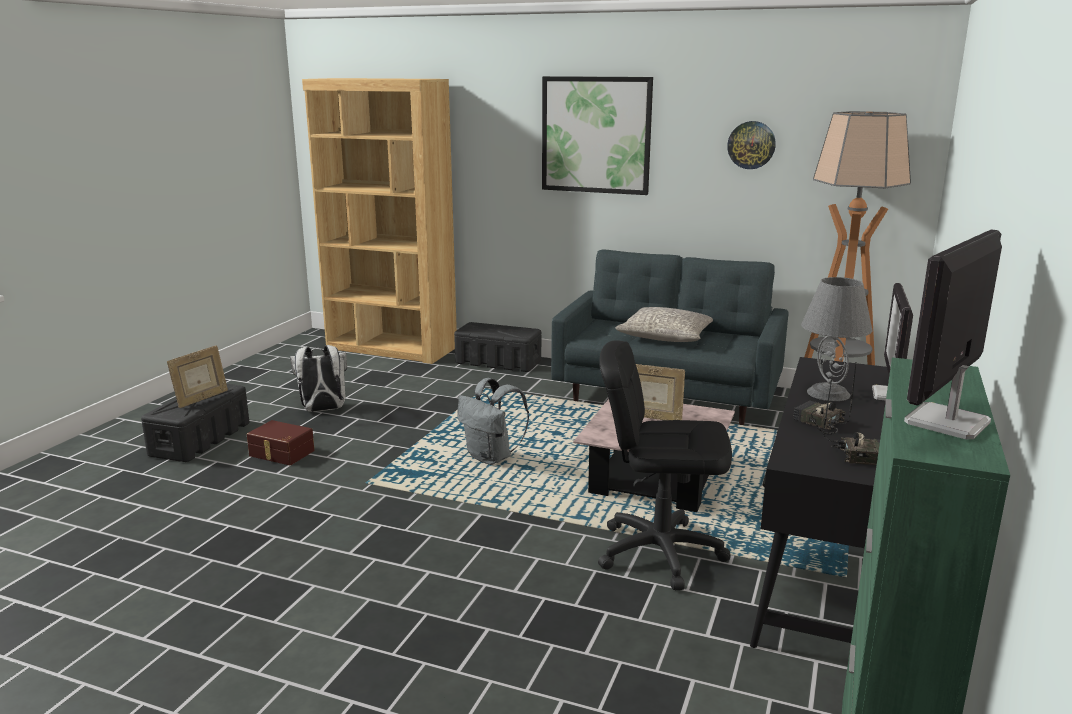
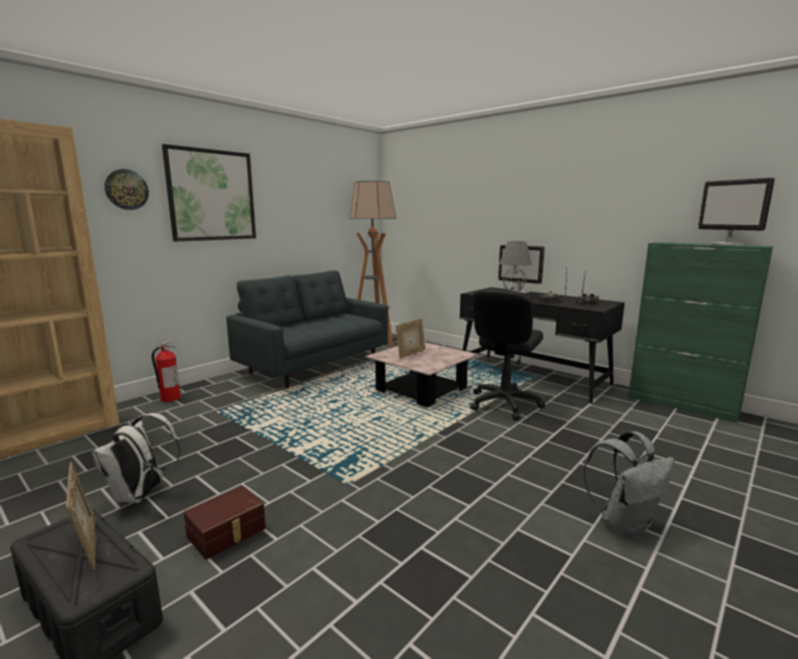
camera: 70 degrees left, 5 degrees down
(492, 458) = (349, 428): grey backpack -> grey backpack (625, 523)
(499, 362) = (170, 398): black storage box -> fire extinguisher
(666, 336) = (317, 324): grey pillow -> none
(751, 145) = (307, 202): wall clock -> wall clock (126, 189)

